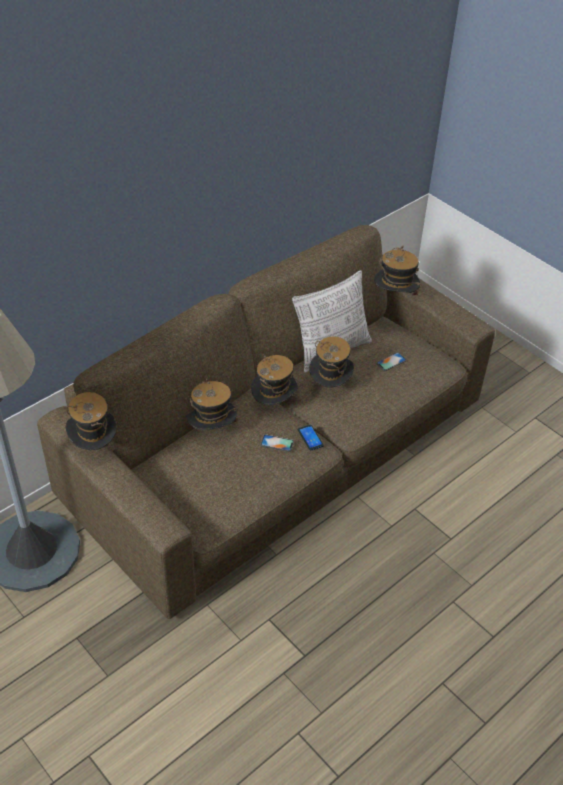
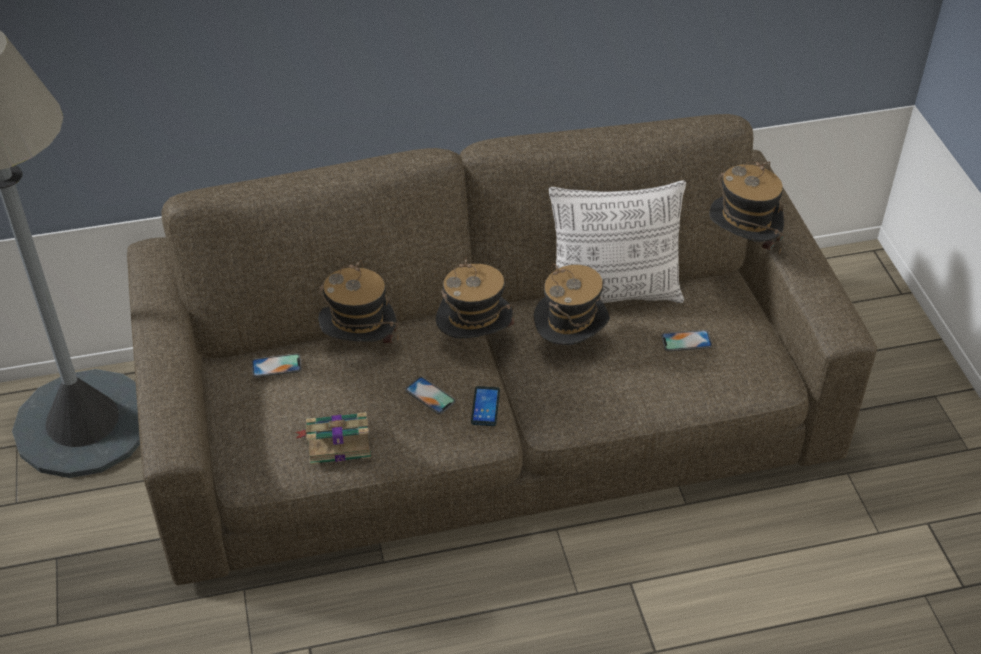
camera: 30 degrees right, 0 degrees up
(94, 447) = (166, 304): hat -> none
(173, 461) = (276, 366): none -> phone
(244, 489) = (336, 442): none -> book

